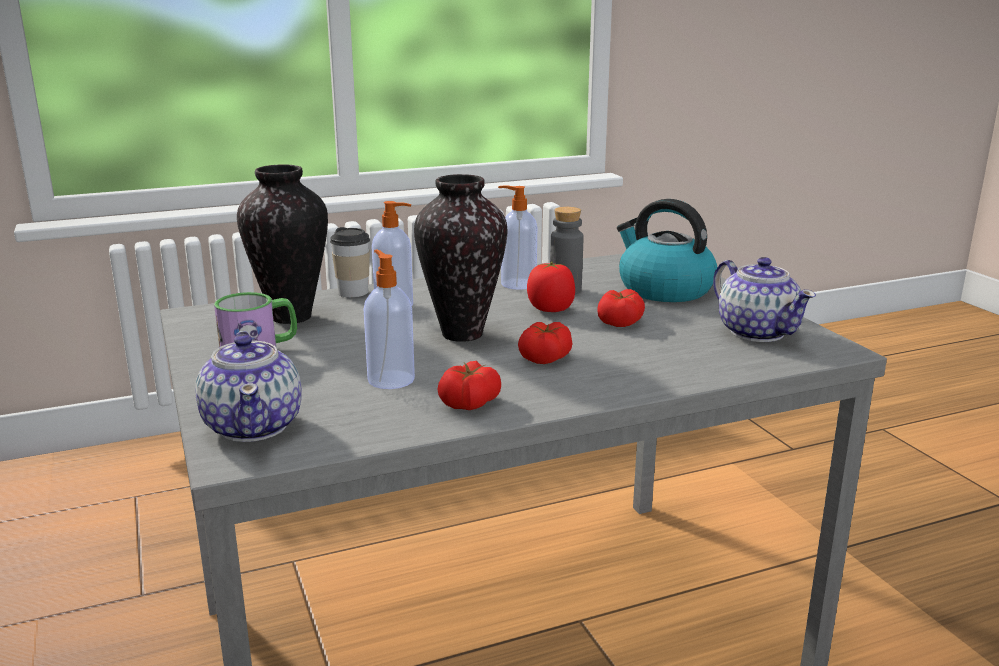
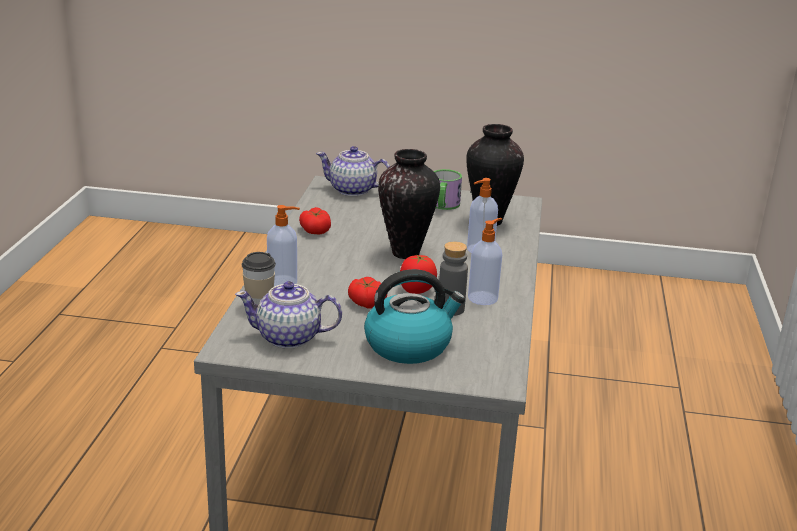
camera: 120 degrees right, 5 degrees up
(353, 292) = (520, 245): cup -> cup (259, 305)
(390, 379) = (366, 222): soap dispenser -> soap dispenser (283, 282)
(545, 357) = (342, 262): tomato -> none

